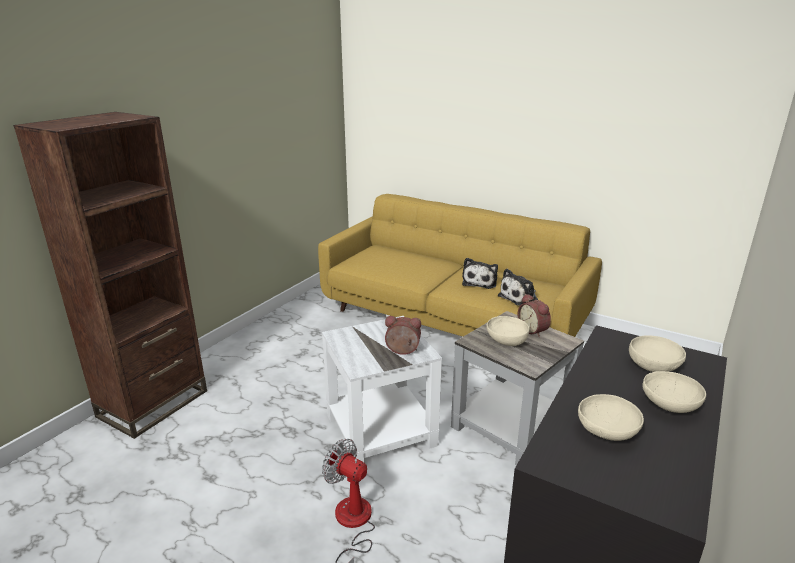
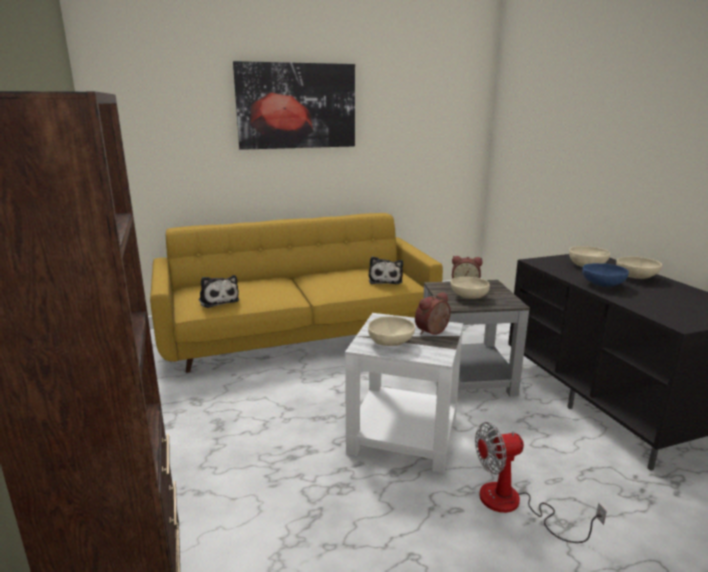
camera: 50 degrees left, 5 degrees down
(480, 282) = (339, 281): plush toy -> plush toy (218, 300)
(507, 98) = (296, 106): none -> picture
(595, 390) = (602, 285): none -> blue bowl
(607, 433) = (656, 299): beige bowl -> beige bowl (391, 343)

